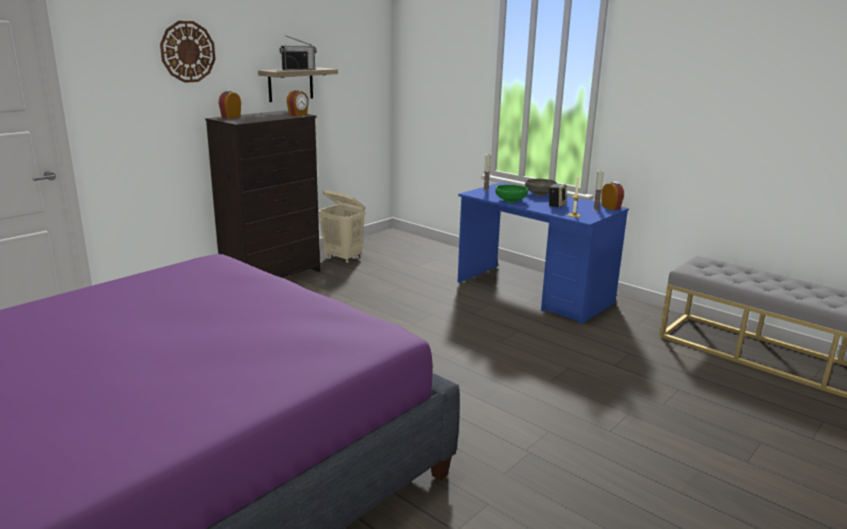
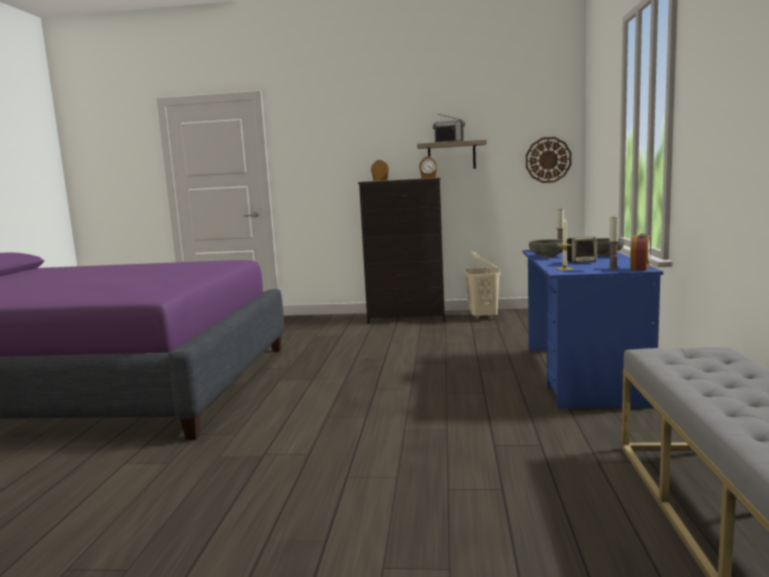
camera: 55 degrees right, 10 degrees down
(187, 51) = (356, 132): wall clock -> wall clock (548, 160)
(510, 201) = (548, 256): green bowl -> grey bowl

